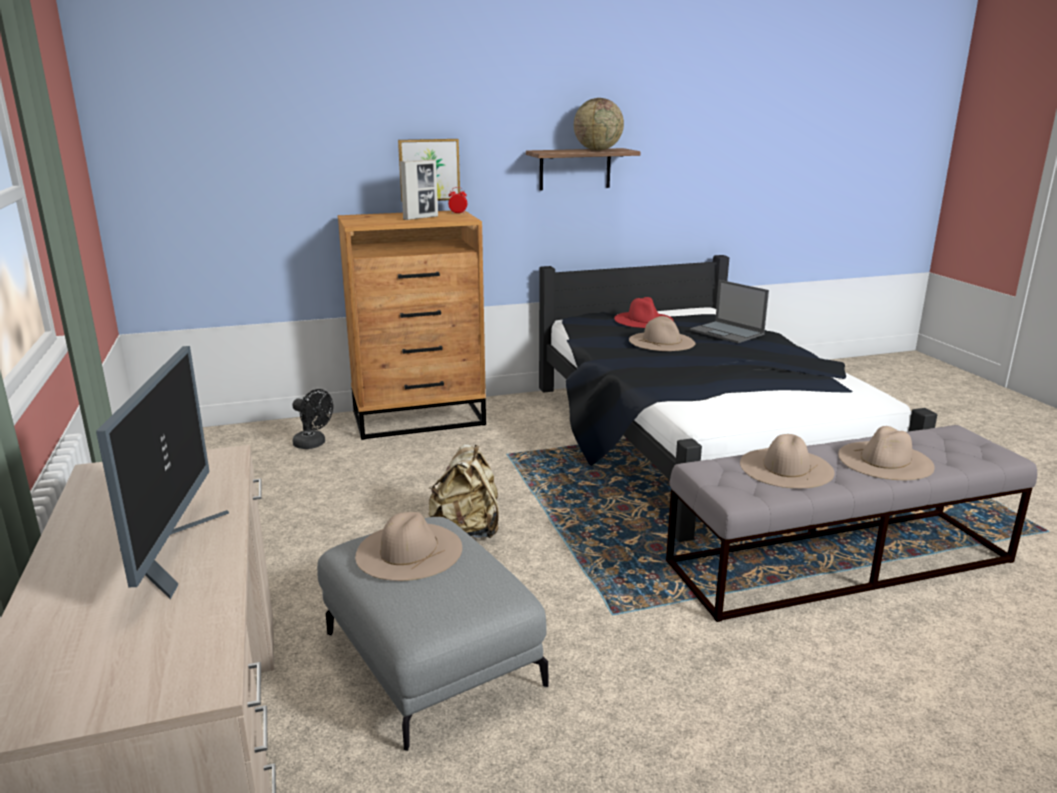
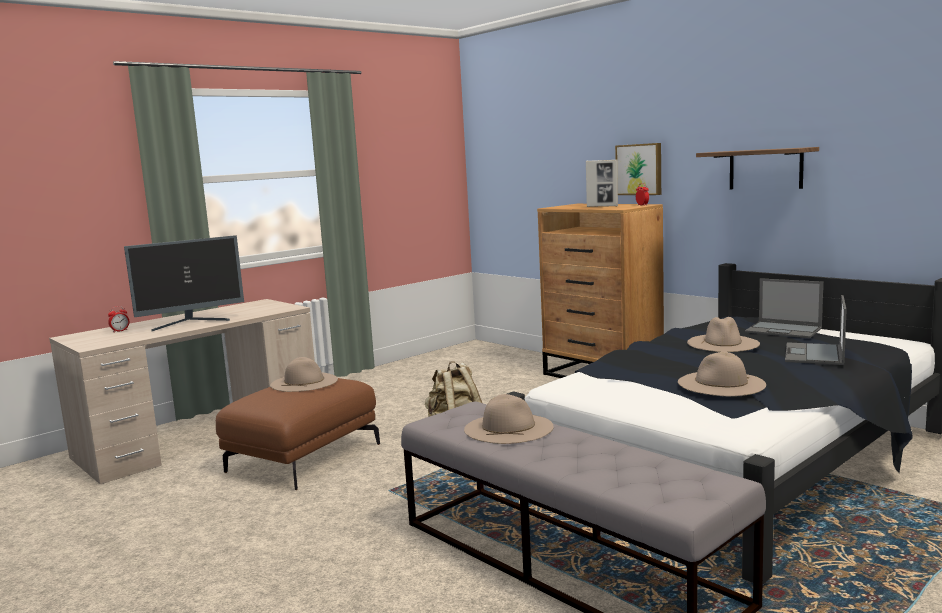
camera: 65 degrees right, 10 degrees down
(81, 640) = (120, 331): none -> alarm clock
(313, 444) = (518, 368): black fan -> none
(428, 660) = (303, 457): grey ottoman -> brown ottoman
(597, 150) = (768, 149): globe -> none
(643, 320) = (784, 330): red hat -> laptop
(885, 460) = (578, 458): beige hat -> beige hat (721, 383)

